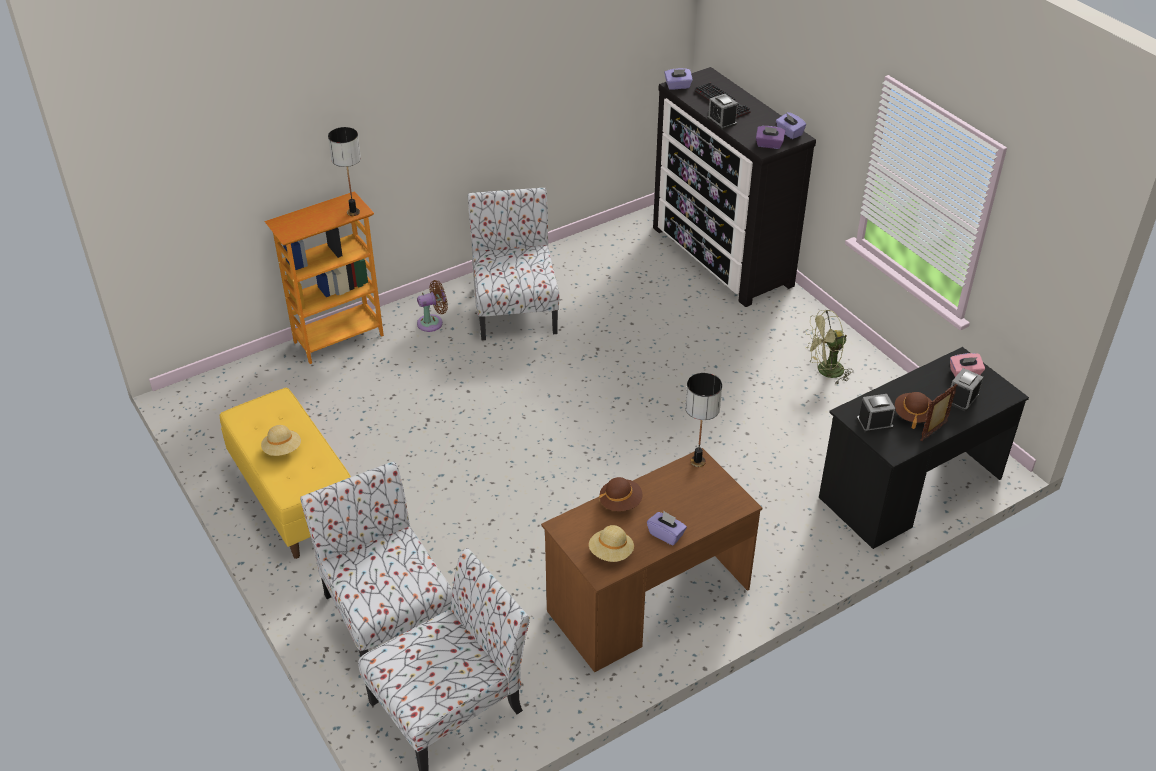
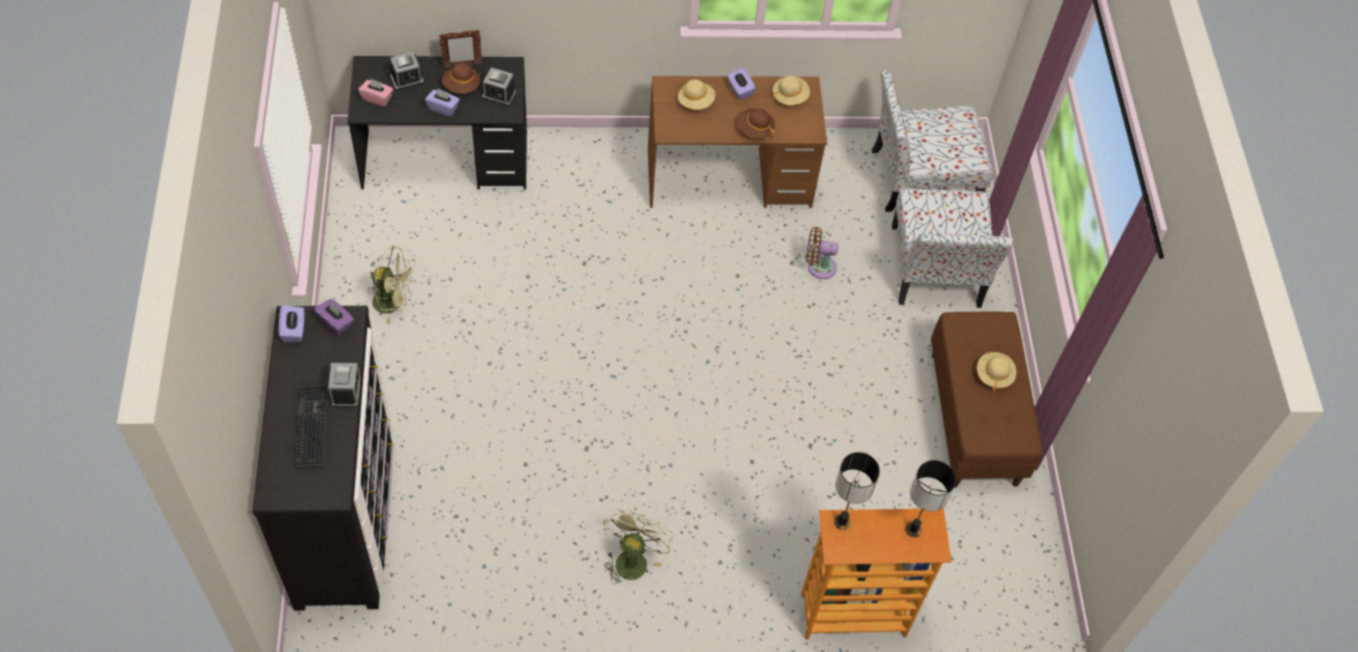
camera: 155 degrees left, 15 degrees up
(294, 497) = (975, 419): yellow bench -> brown bench
(433, 322) = (736, 583): brown fan -> brown fan (818, 266)
(515, 307) = (632, 558): chair -> green fan
(678, 86) = (333, 489): purple tissue box -> purple tissue box (443, 108)
(698, 461) = (668, 132): table lamp -> table lamp (913, 530)
(698, 502) = (696, 102): none -> beige hat

